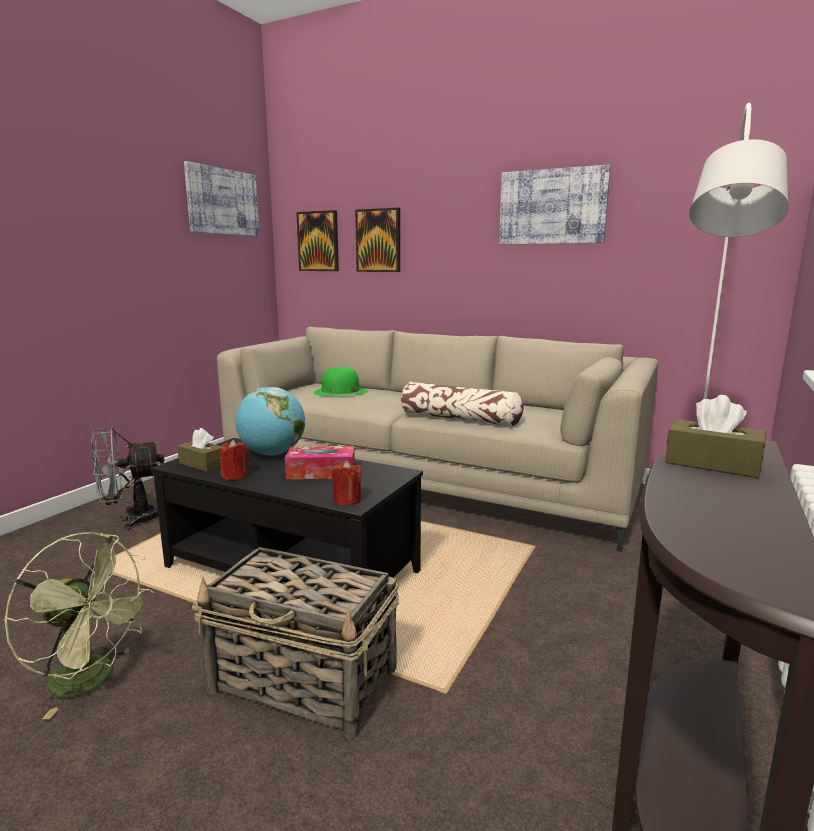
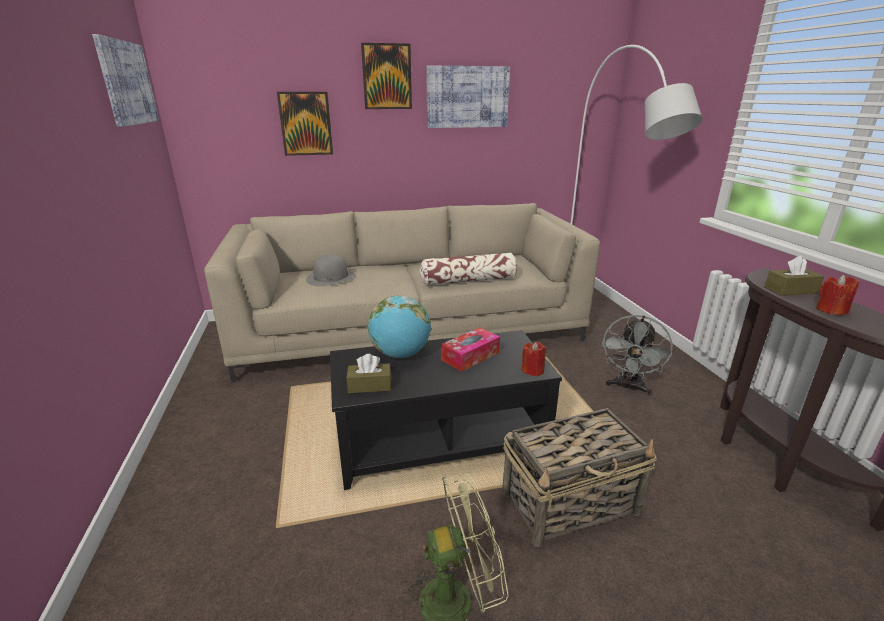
camera: 40 degrees left, 10 degrees up
(132, 519) = (225, 469): grey fan -> grey fan (628, 387)
(235, 475) = (420, 384): red candle -> red candle (831, 310)
(318, 241) = (230, 124): picture -> picture (387, 77)
(340, 392) = (331, 278): green hat -> grey hat

